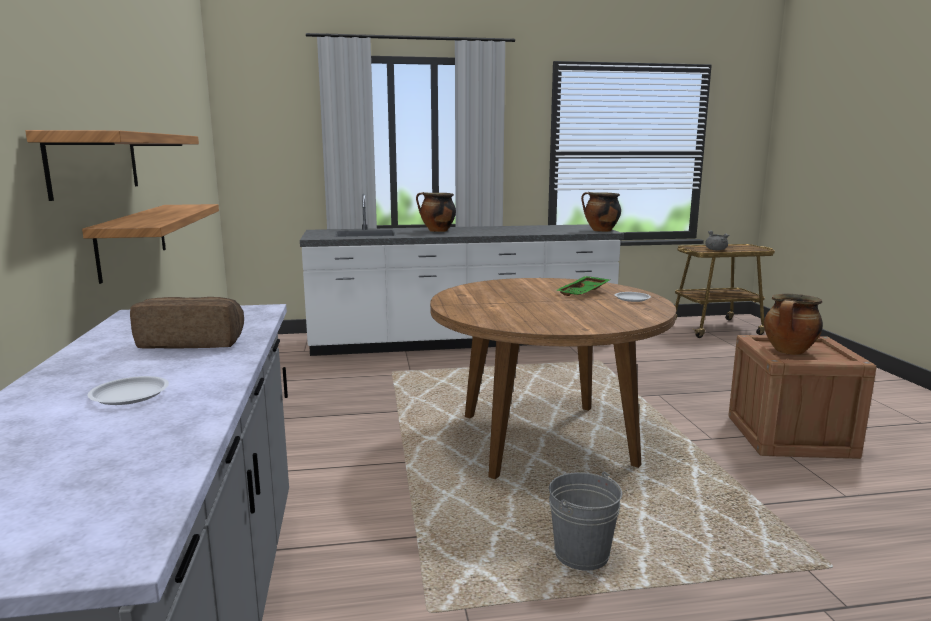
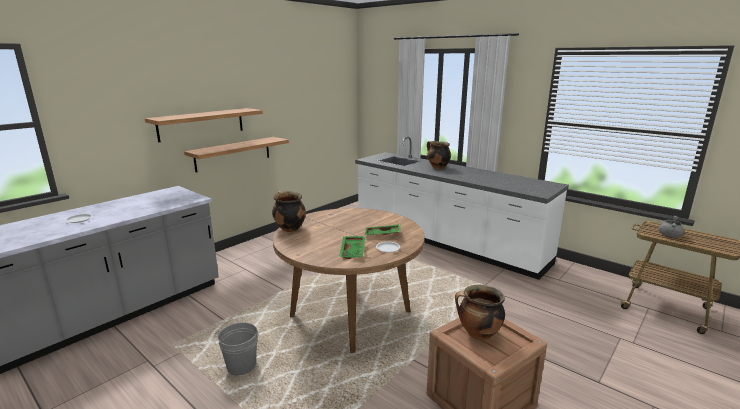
camera: 50 degrees right, 5 degrees up
(193, 342) = (141, 206): bread -> none
(600, 231) = (539, 192): cooking pot -> cooking pot (289, 229)
(617, 309) = (353, 251): none -> green tray

